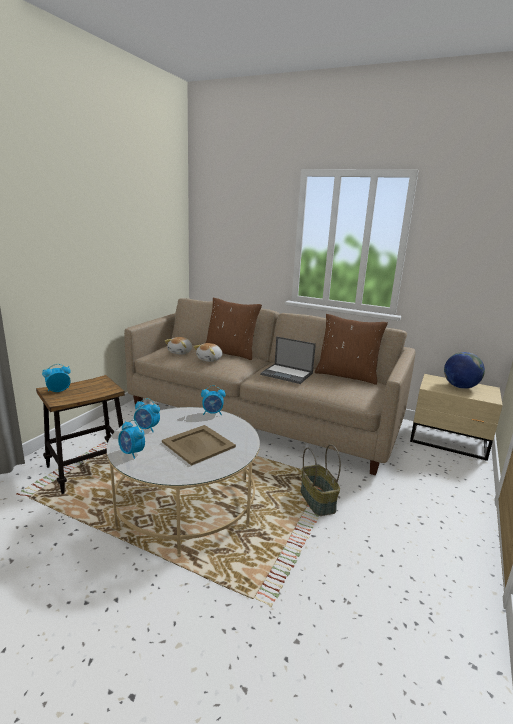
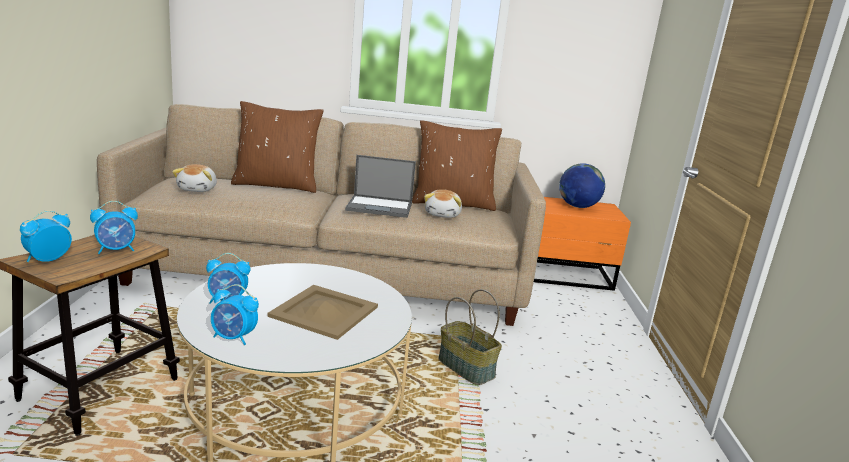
camera: 25 degrees left, 0 degrees up
(210, 359) = (256, 196): plush toy -> plush toy (443, 214)
(213, 413) = (309, 269): alarm clock -> alarm clock (116, 250)
(449, 441) = (567, 275): beige nightstand -> orange nightstand

